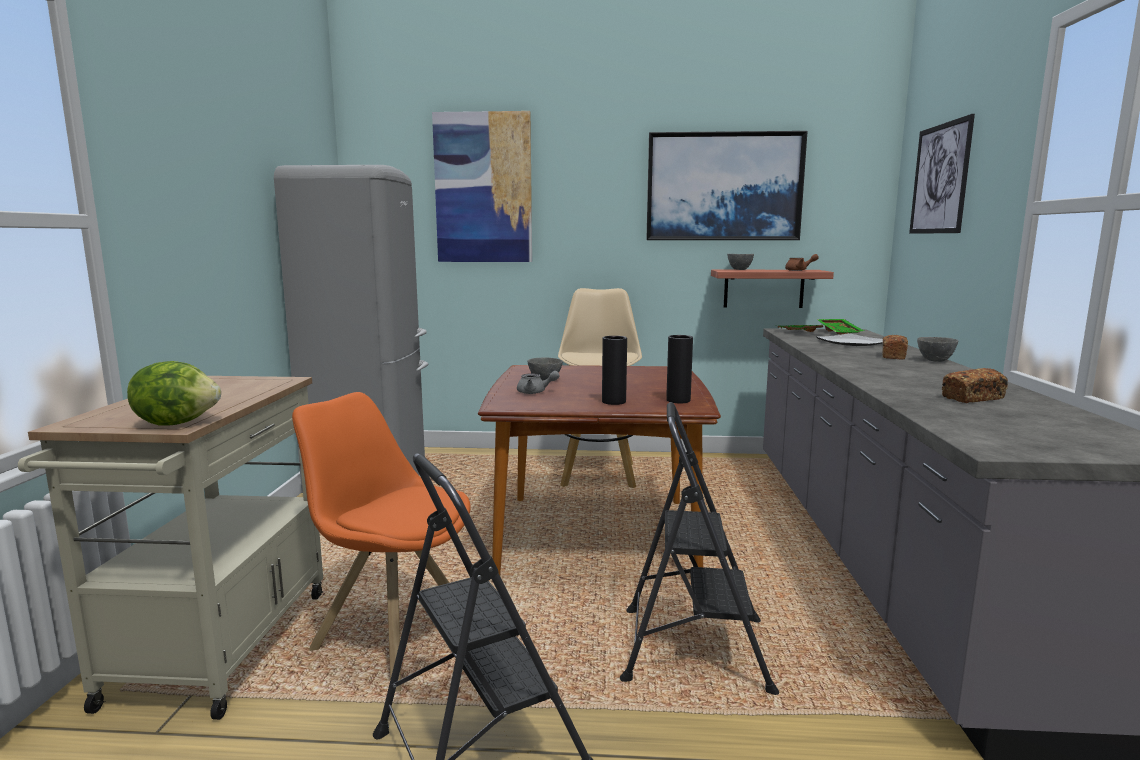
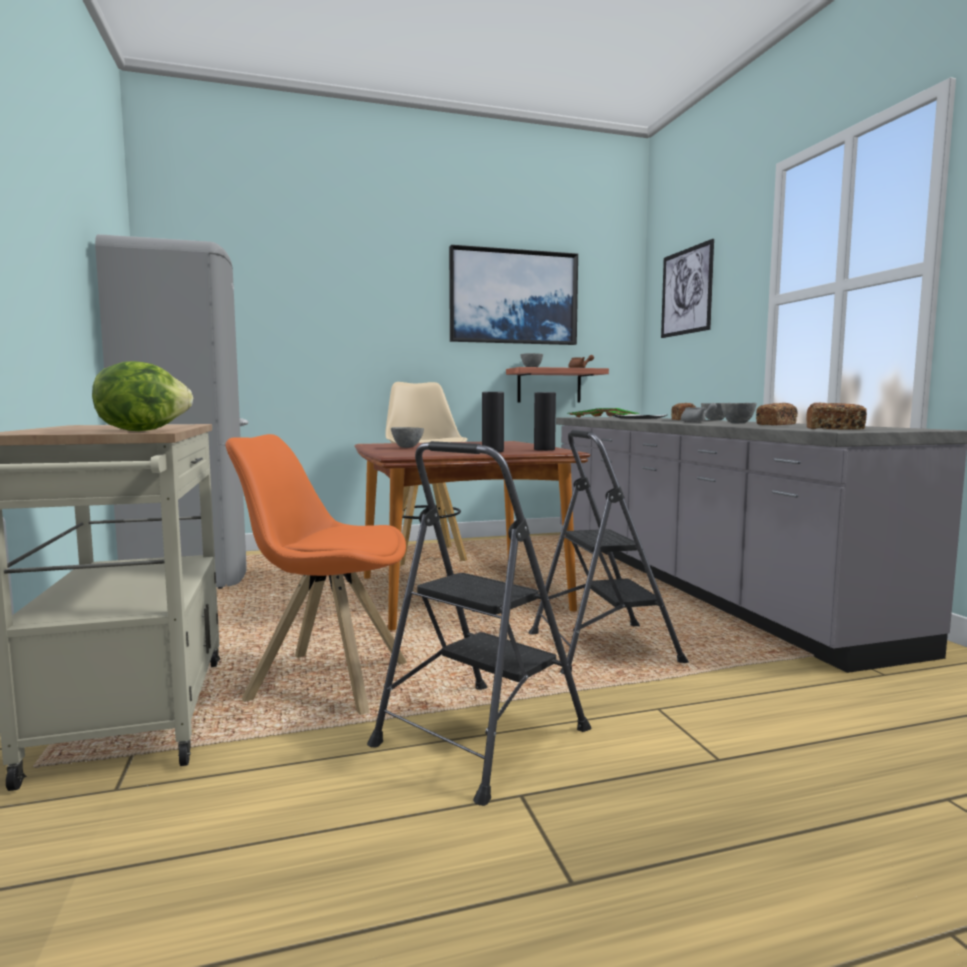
camera: 20 degrees left, 5 degrees down
(483, 188) = (293, 287): picture -> none
(535, 392) = (412, 451): grey teapot -> grey teapot (697, 421)
(933, 384) = (738, 423): none -> grey bowl
(1009, 438) = (834, 429): none -> bread

